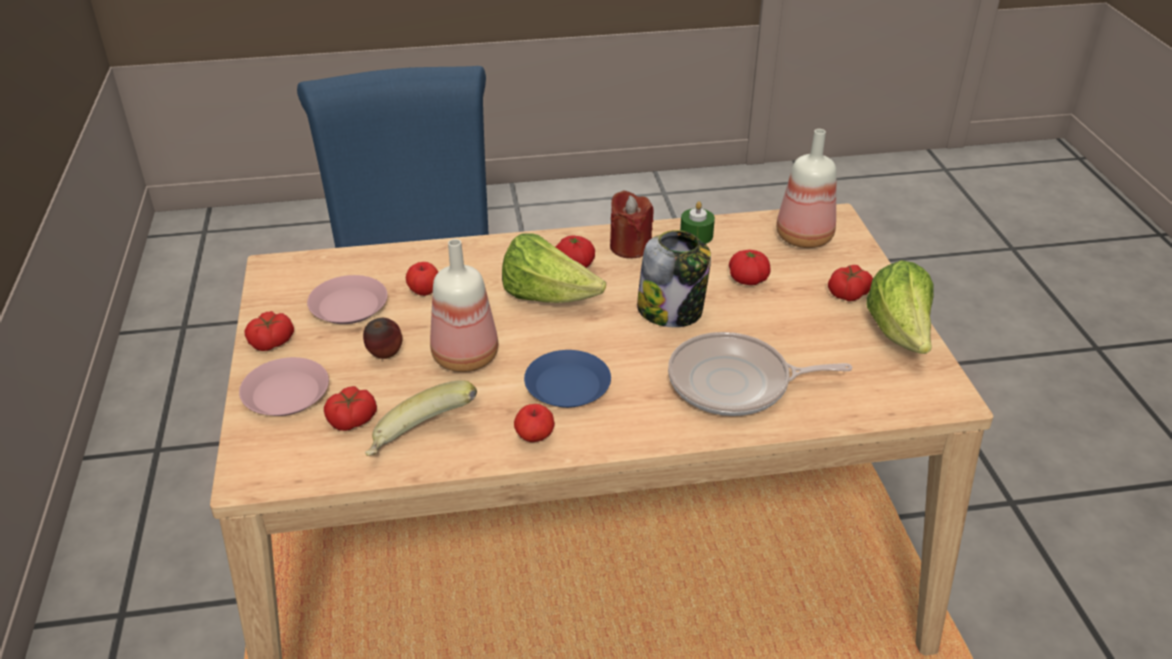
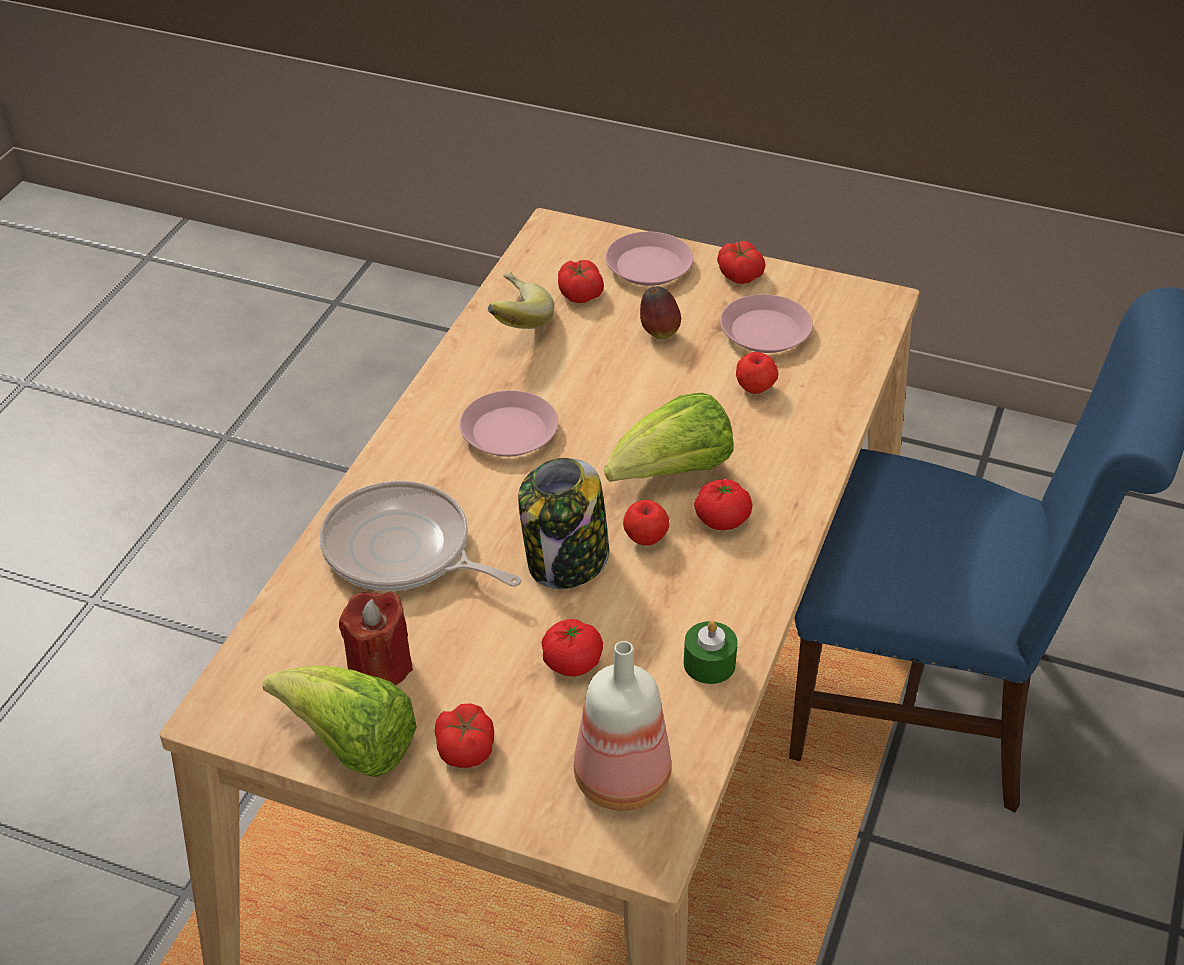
camera: 120 degrees right, 5 degrees up
(466, 355) = (615, 382): bottle -> none
(534, 437) = (457, 385): apple -> apple (645, 538)
(567, 385) = (509, 432): blue plate -> pink plate
(630, 247) = (727, 585): red candle -> red candle (379, 666)
(735, 383) = (403, 551): frying pan -> frying pan turned 90 degrees counterclockwise

